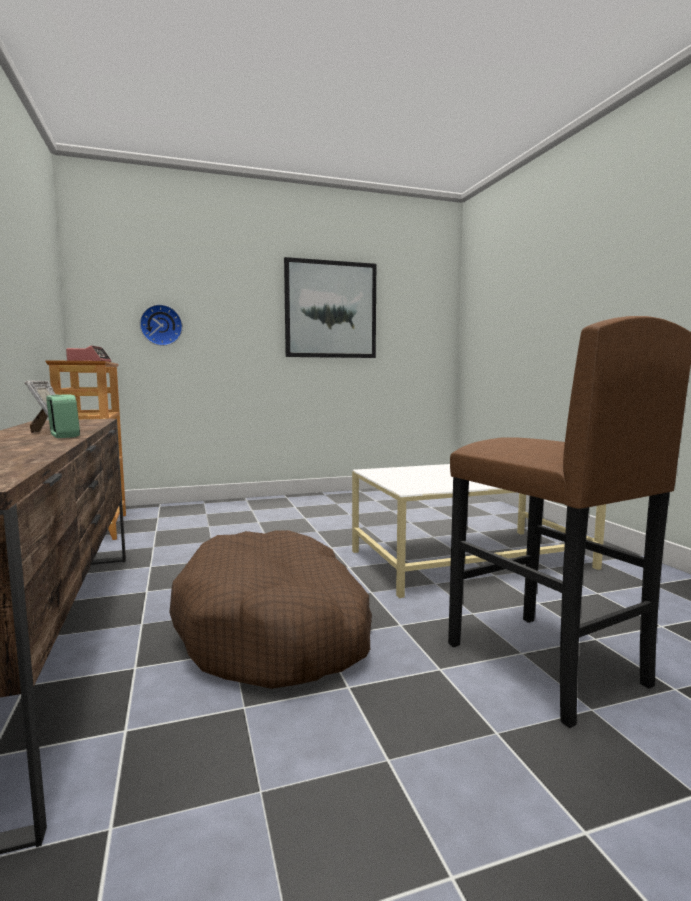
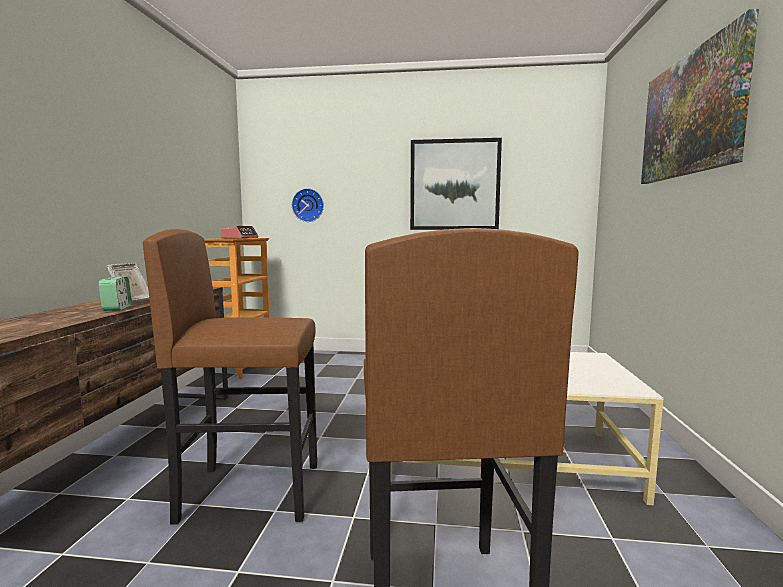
camera: 25 degrees right, 0 degrees up
(275, 629) = (251, 491): brown dog bed -> brown stool
(574, 256) = (691, 115): none -> picture

